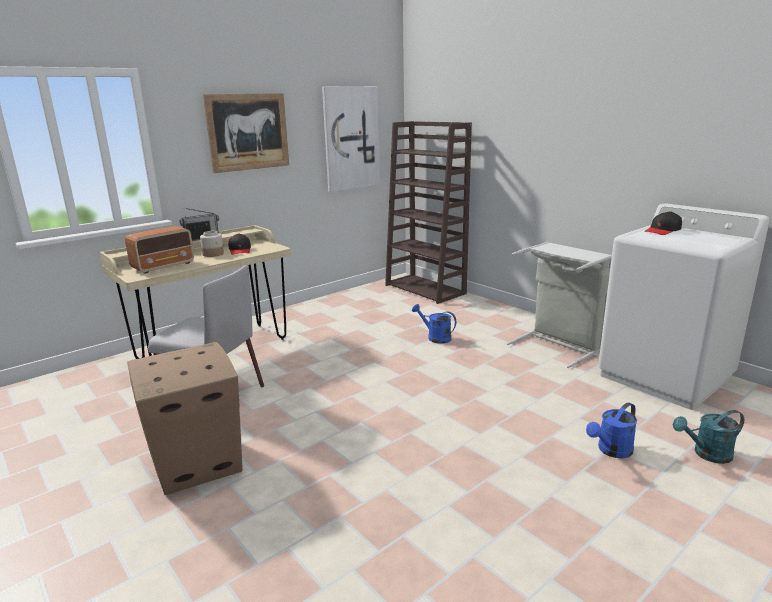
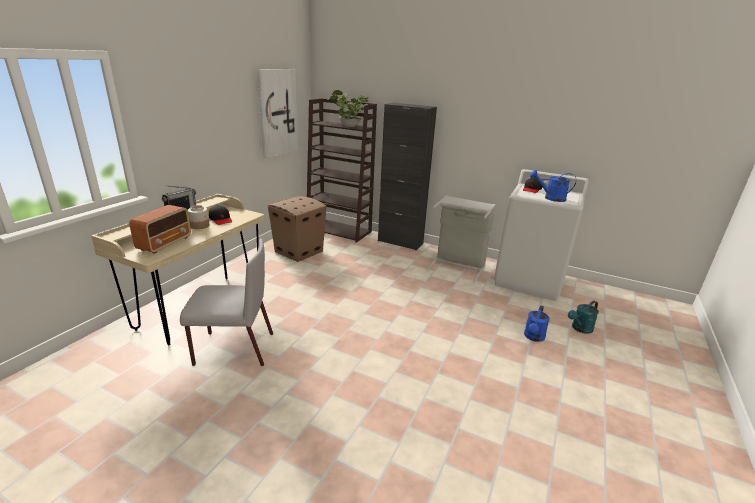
camera: 25 degrees left, 5 degrees up
(195, 463) = (266, 414): cardboard box -> cardboard box (298, 252)
(248, 132) = (203, 110): picture -> none
(434, 153) = (348, 126): none -> potted plant
(435, 337) = (374, 271): blue watering can -> blue watering can (550, 198)
(496, 309) = (400, 242): none -> black cabinet

